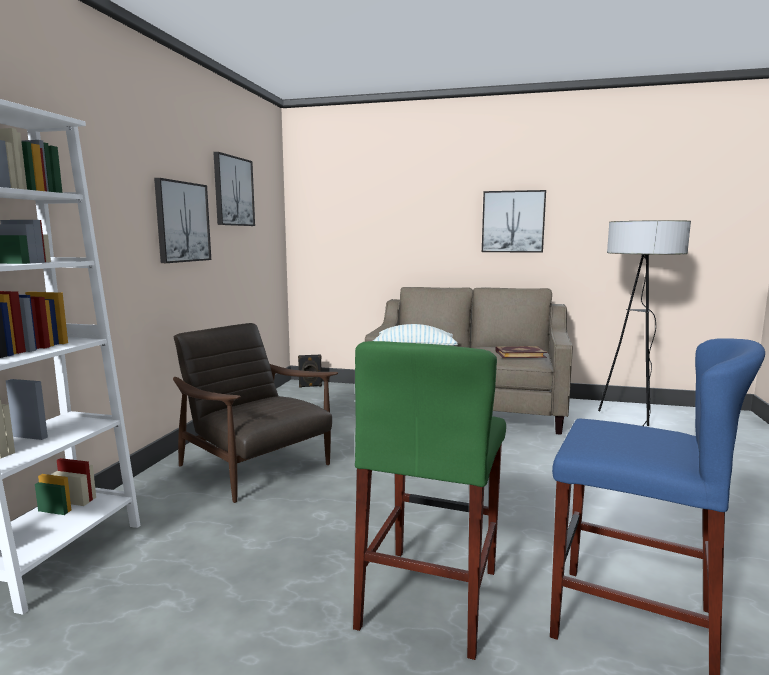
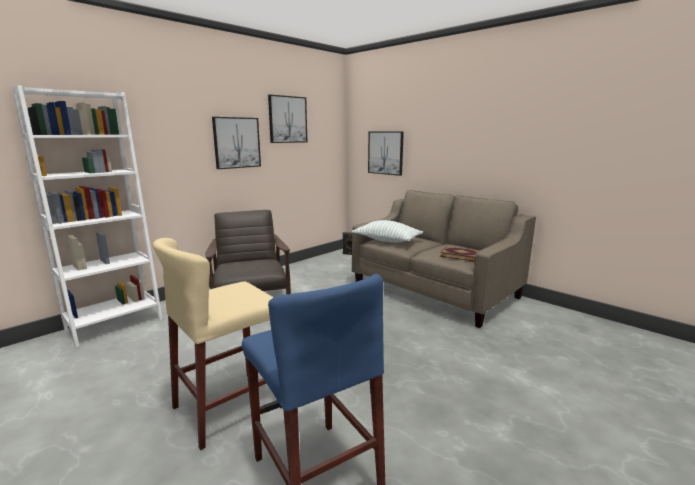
camera: 30 degrees right, 5 degrees up
(430, 597) = (229, 407): green stool -> beige stool
(513, 221) = (497, 140): picture -> picture (385, 153)
(631, 421) = (565, 332): floor lamp -> none

